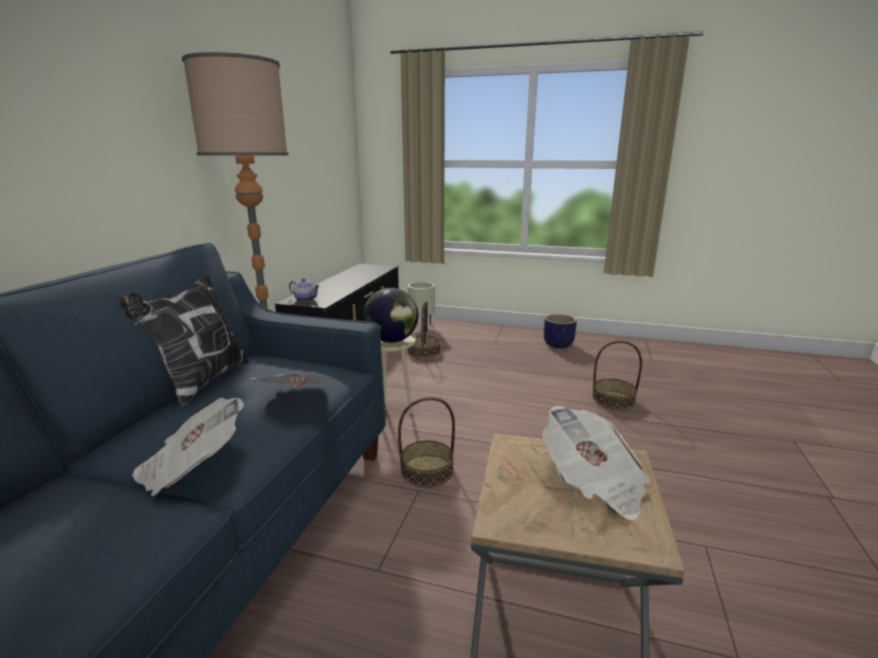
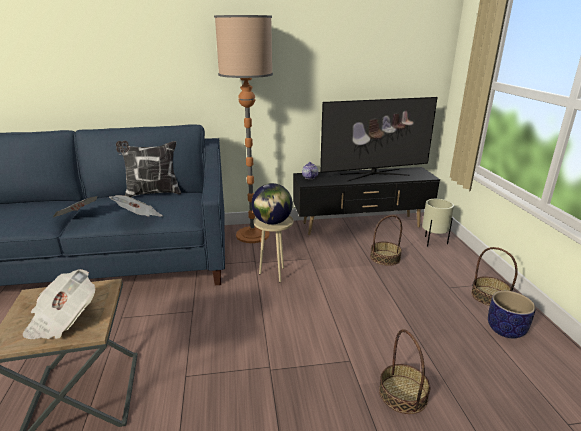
camera: 65 degrees right, 5 degrees up
(348, 278) = (374, 174): none -> television
(427, 470) = (214, 308): basket -> basket (490, 296)

